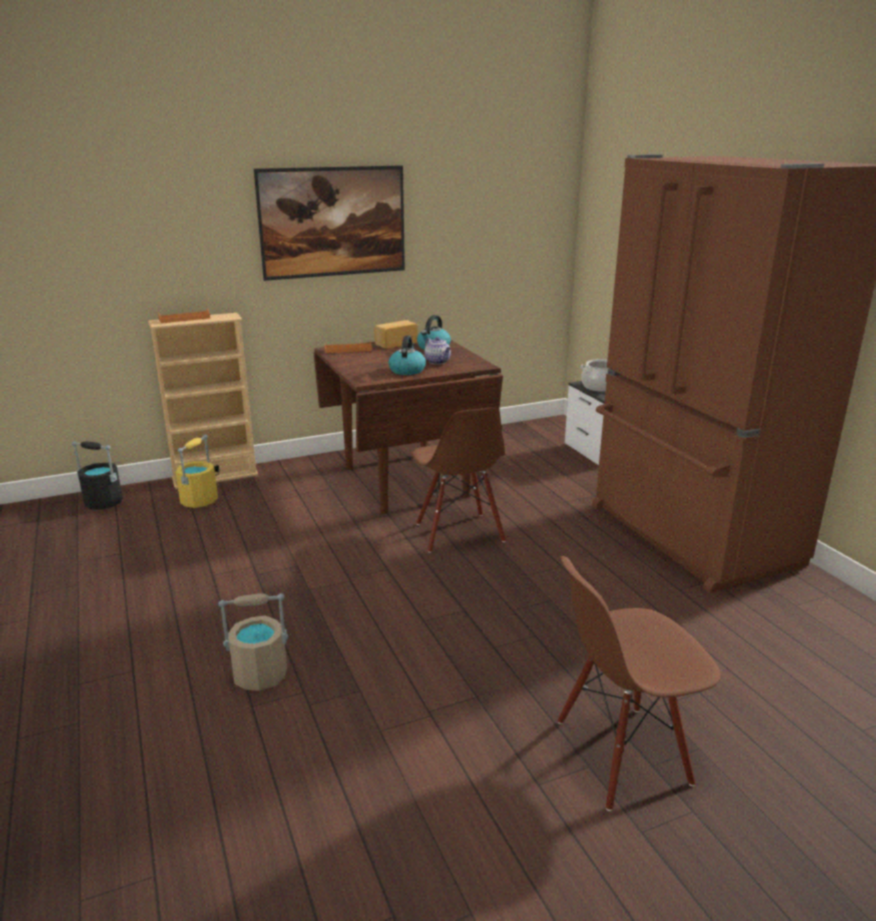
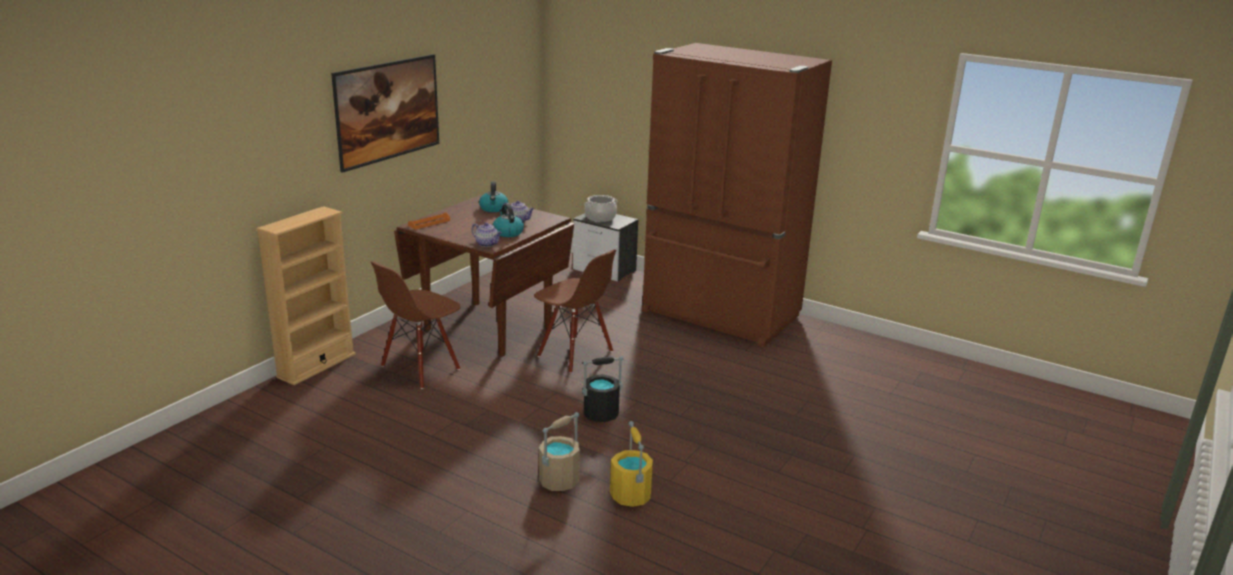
camera: 35 degrees left, 0 degrees up
(103, 502) = (240, 414): black bucket -> black bucket (600, 414)
(184, 319) = (291, 221): orange tray -> none
(199, 501) = (333, 388): yellow bucket -> yellow bucket (631, 495)
(367, 377) = (487, 244): none -> teapot
(395, 343) = (457, 210): bread -> none
(621, 754) = (801, 443): brown chair -> brown chair (420, 368)

